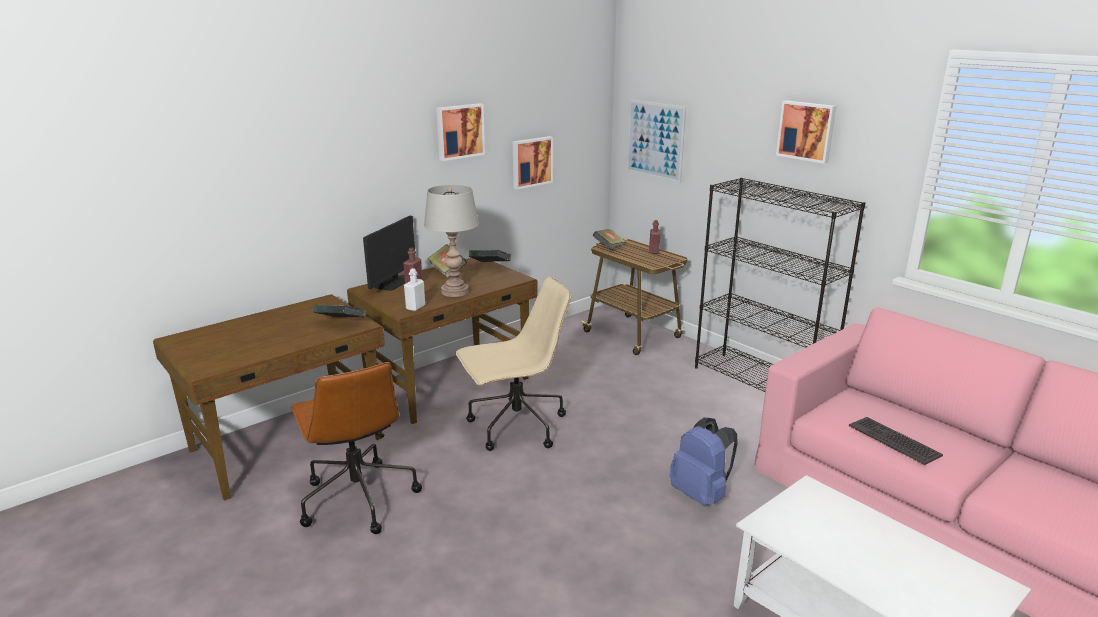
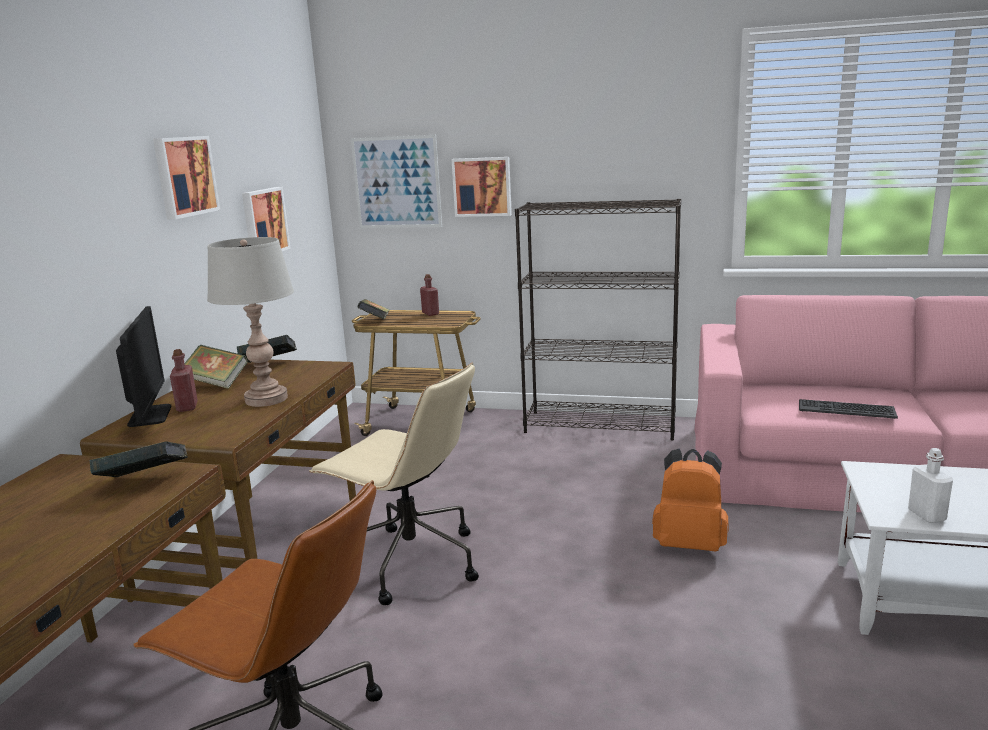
camera: 35 degrees left, 5 degrees down
(415, 307) = (237, 429): white bottle -> white bottle (926, 515)
(515, 427) = (409, 562): beige office chair -> beige office chair turned 90 degrees clockwise
(701, 494) = (689, 544): blue backpack -> orange backpack
(806, 131) = (598, 136): picture -> picture (482, 186)

